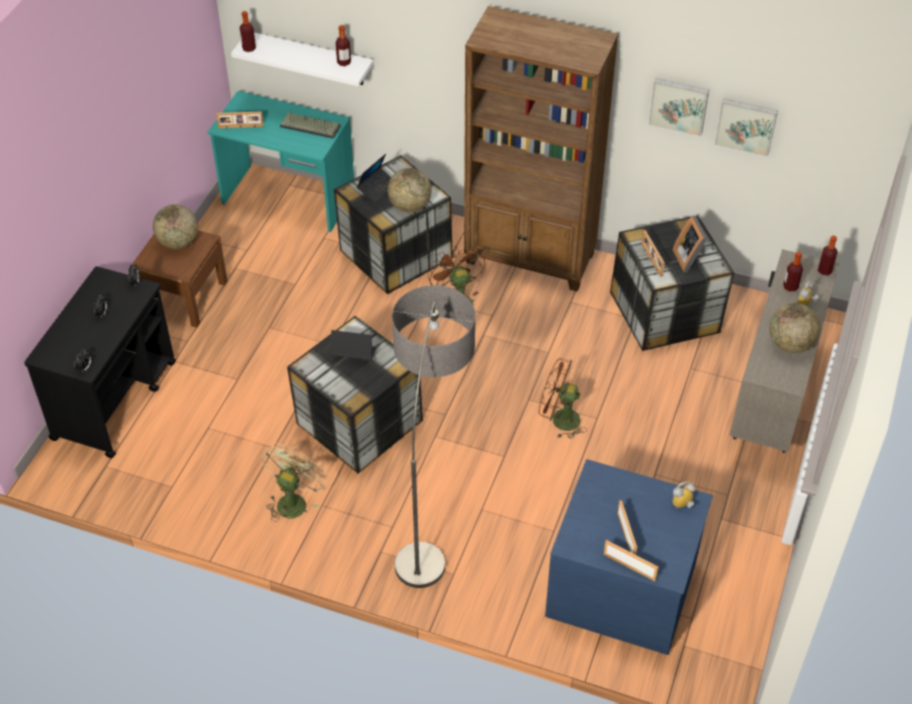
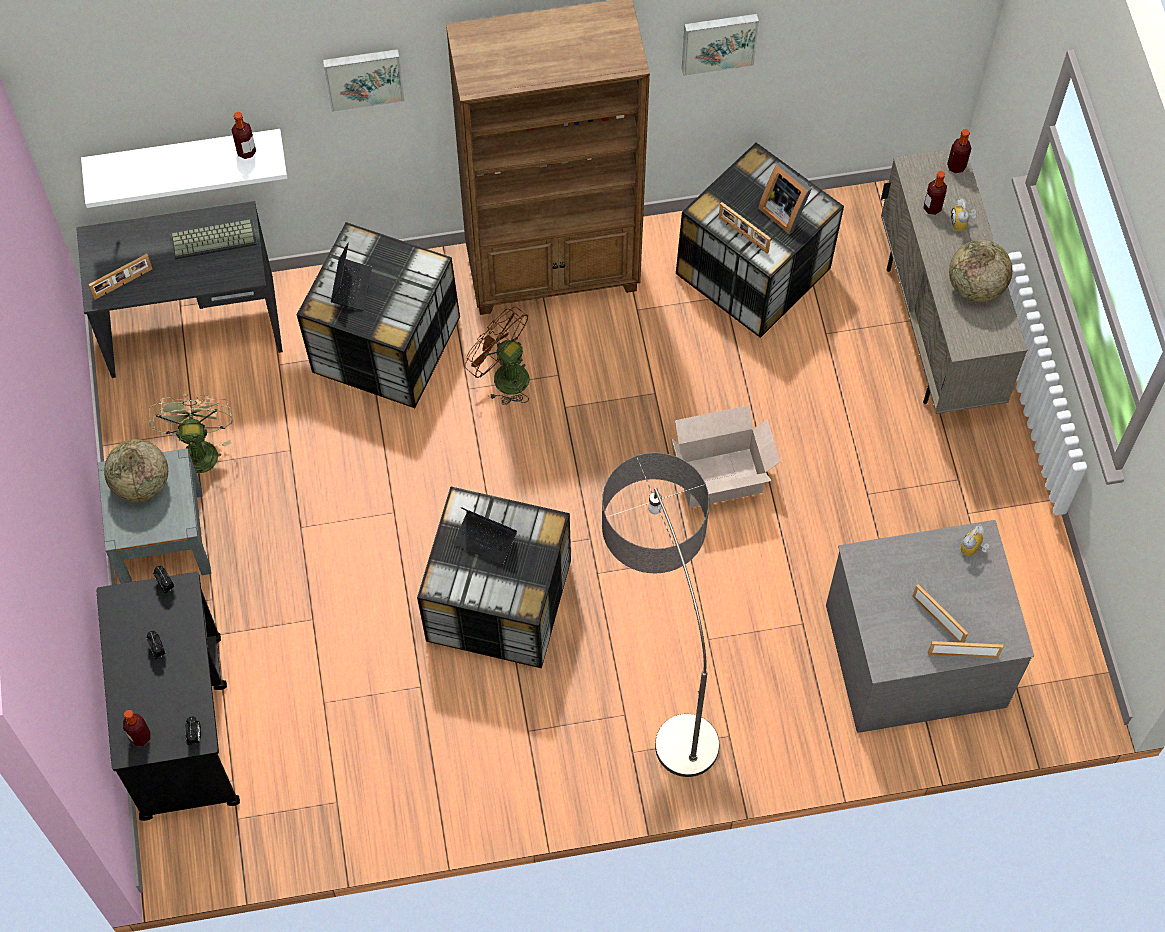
camera: 30 degrees left, 15 degrees up
(184, 296) = (162, 537): brown nightstand -> grey nightstand
(249, 48) = (105, 186): bottle -> bottle (140, 737)
(288, 199) = (194, 328): turquoise desk -> grey desk
(293, 500) = (491, 742): green fan -> green fan (198, 449)
(353, 354) = (485, 540): laptop -> laptop turned 135 degrees counterclockwise
(409, 206) = (410, 295): globe -> none
(559, 419) = (722, 478): brown fan -> cardboard box
(622, 586) = (915, 652): blue dresser -> grey dresser
(746, 125) = (809, 33): picture -> picture (363, 77)

